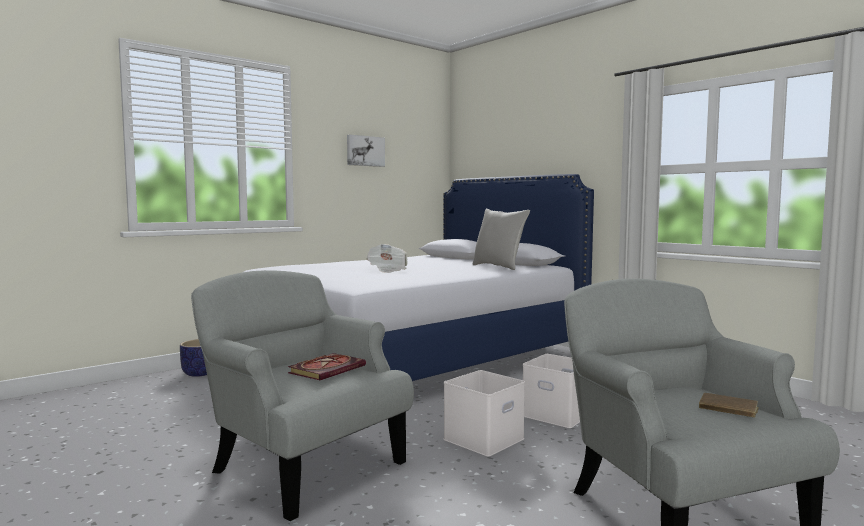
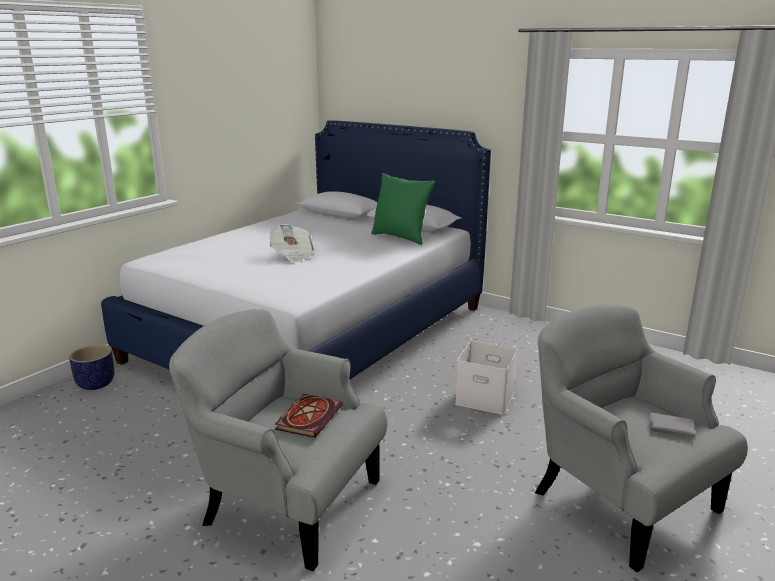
camera: 15 degrees left, 15 degrees up
(365, 151) = (232, 99): picture -> none
(483, 438) = (434, 439): white storage box -> none
(499, 267) = (401, 237): grey pillow -> green pillow
(727, 409) = (671, 429): brown book -> grey book

